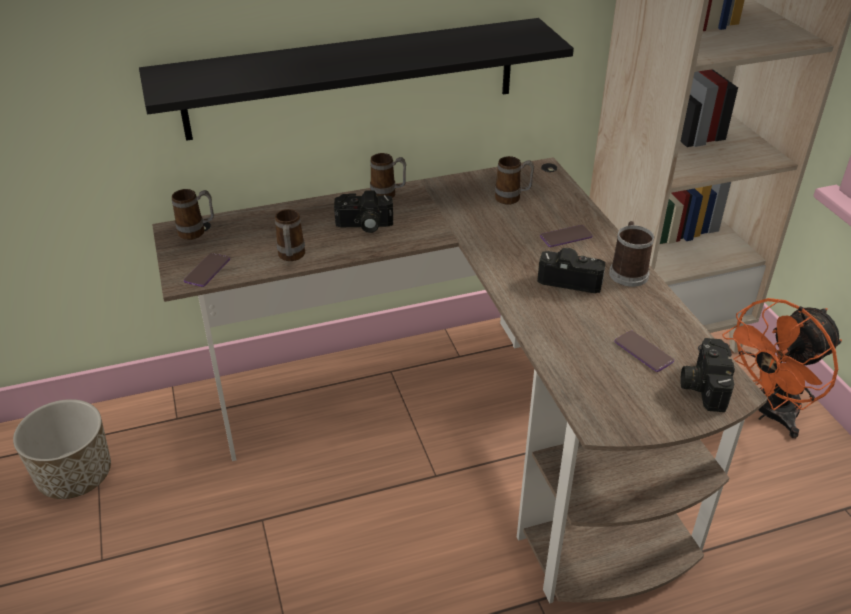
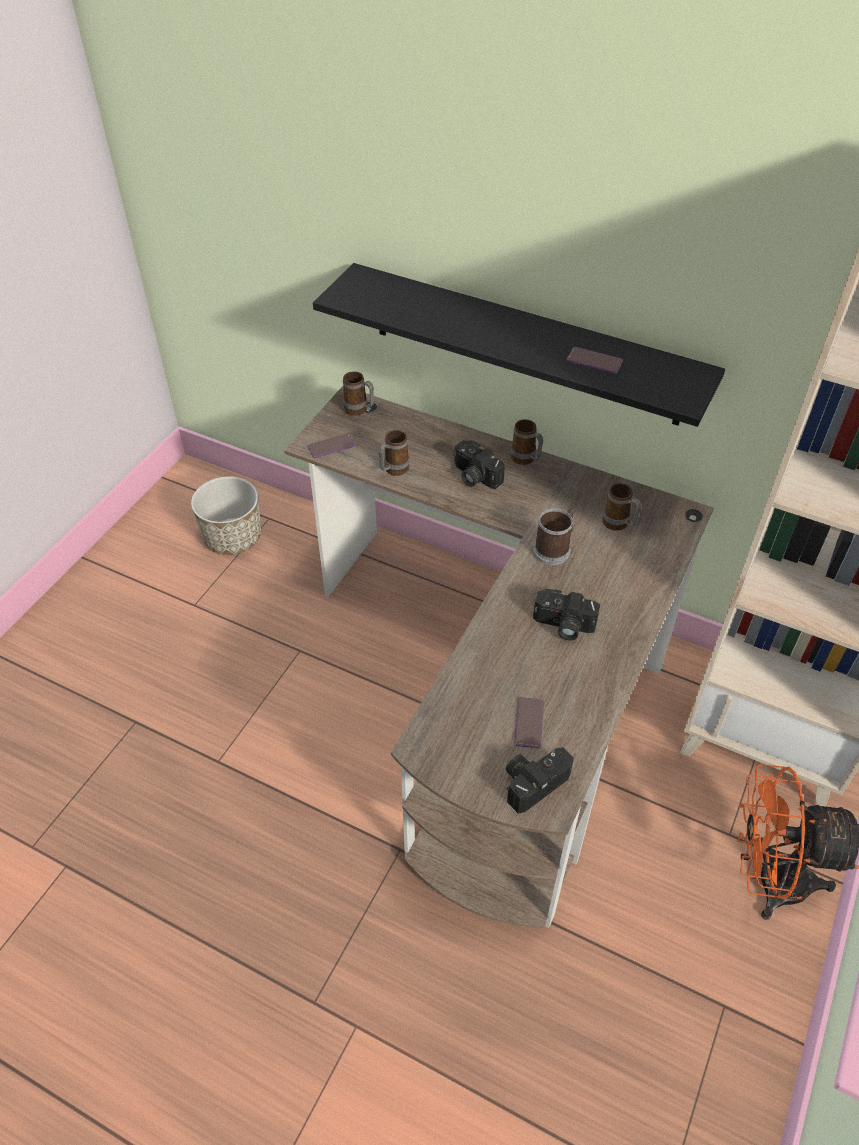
camera: 45 degrees right, 10 degrees up
(566, 237) = (612, 588): phone -> phone (594, 361)
(571, 278) = (563, 625): camera -> camera turned 135 degrees clockwise
(628, 271) = (617, 653): mug -> mug (554, 549)

